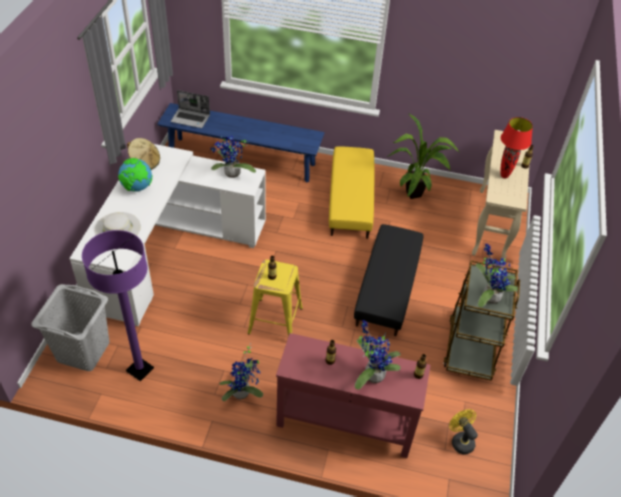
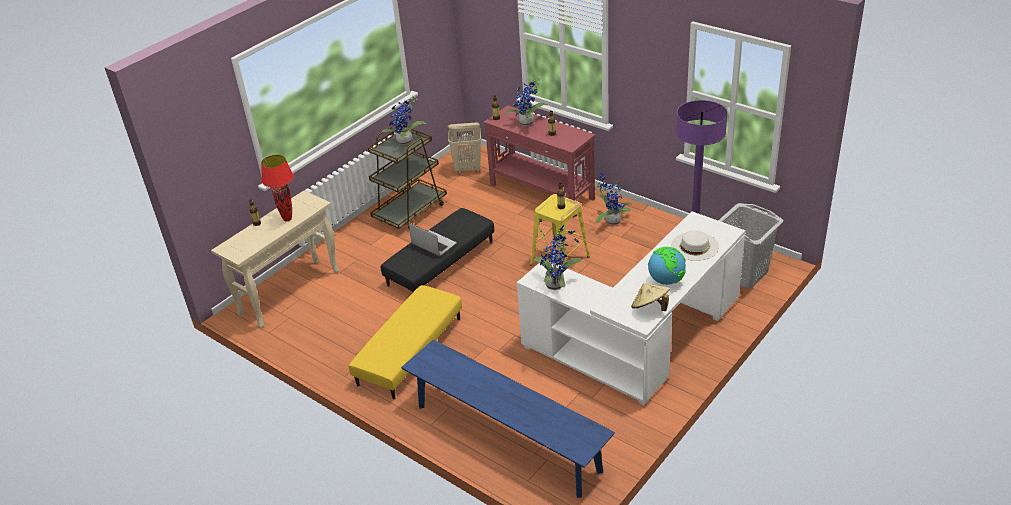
camera: 150 degrees left, 10 degrees down
(191, 119) = (564, 428): laptop -> laptop (433, 244)
(414, 196) = (337, 338): potted plant -> none
(460, 440) = (468, 169): yellow fan -> beige laundry basket

